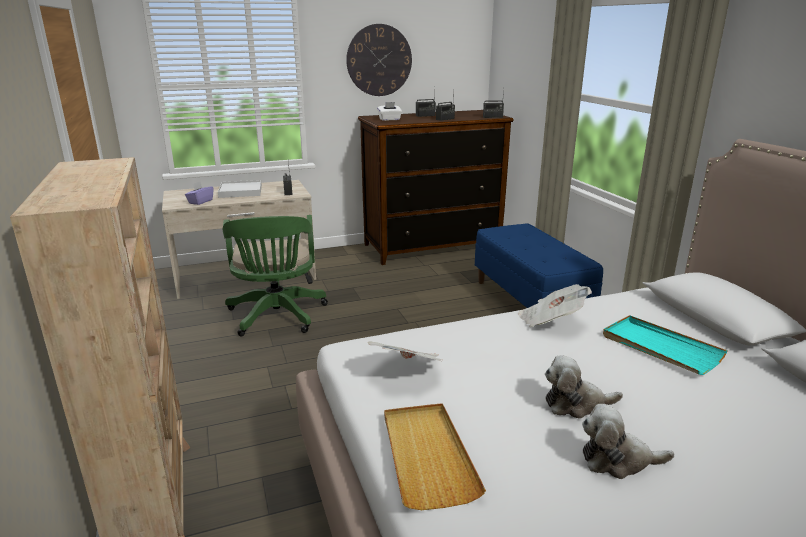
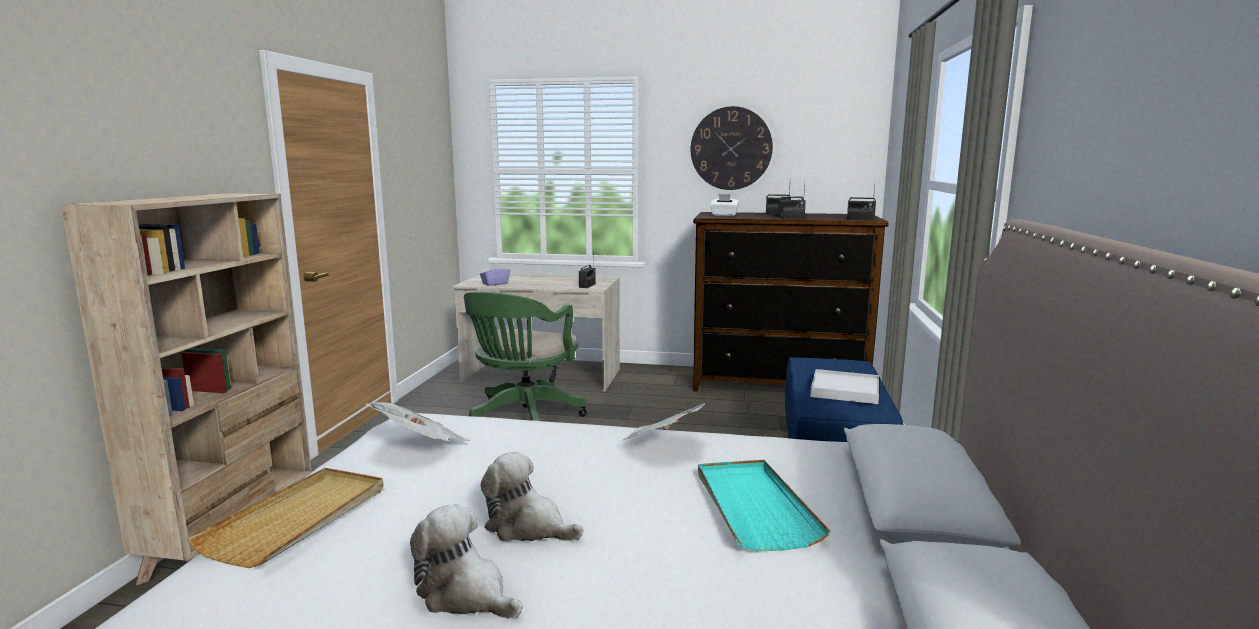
camera: 30 degrees right, 10 degrees down
(240, 191) = (545, 280): white tray -> white tray (844, 390)

